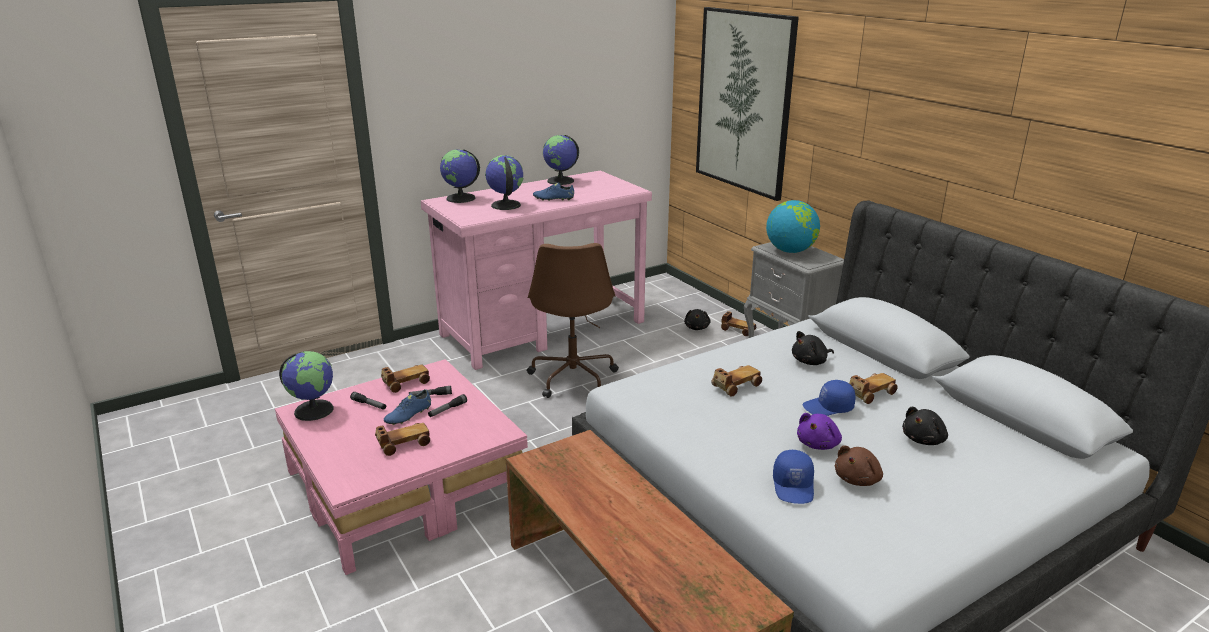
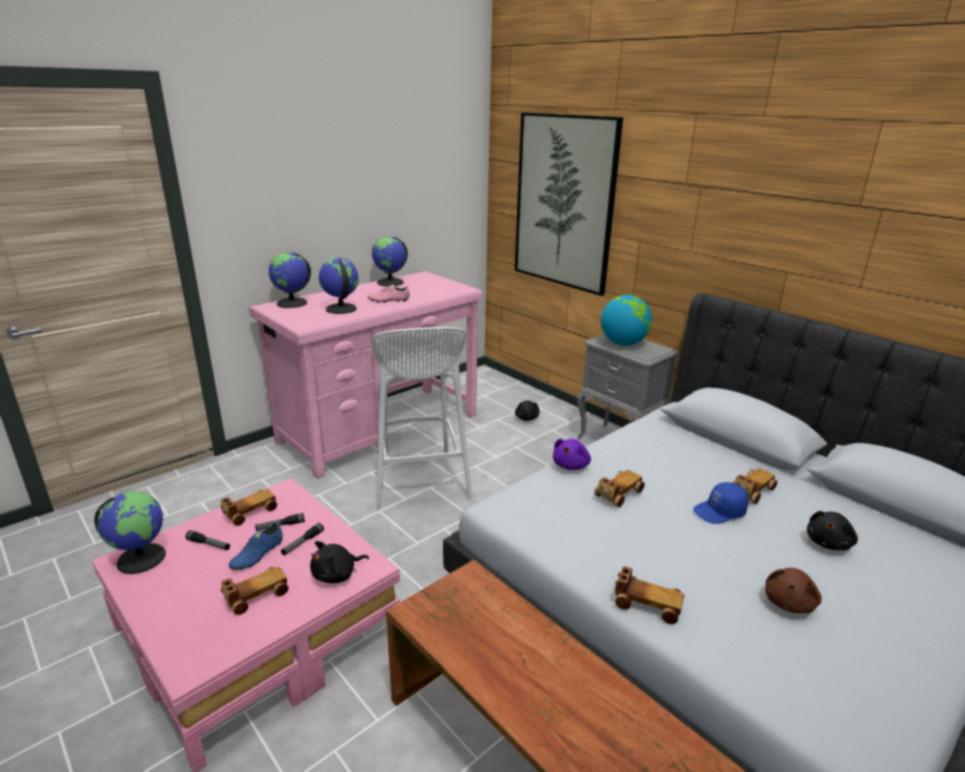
camera: 10 degrees left, 0 degrees up
(553, 199) = (388, 301): blue shoe -> pink shoe
(573, 379) = (420, 482): brown office chair -> white stool
(737, 330) = (564, 417): toy car -> toy car (646, 604)
(794, 486) = (729, 621): blue cap -> none
(810, 361) = (678, 458): black plush toy -> black plush toy (337, 575)
(818, 444) = (728, 559): purple plush toy -> purple plush toy (571, 465)

